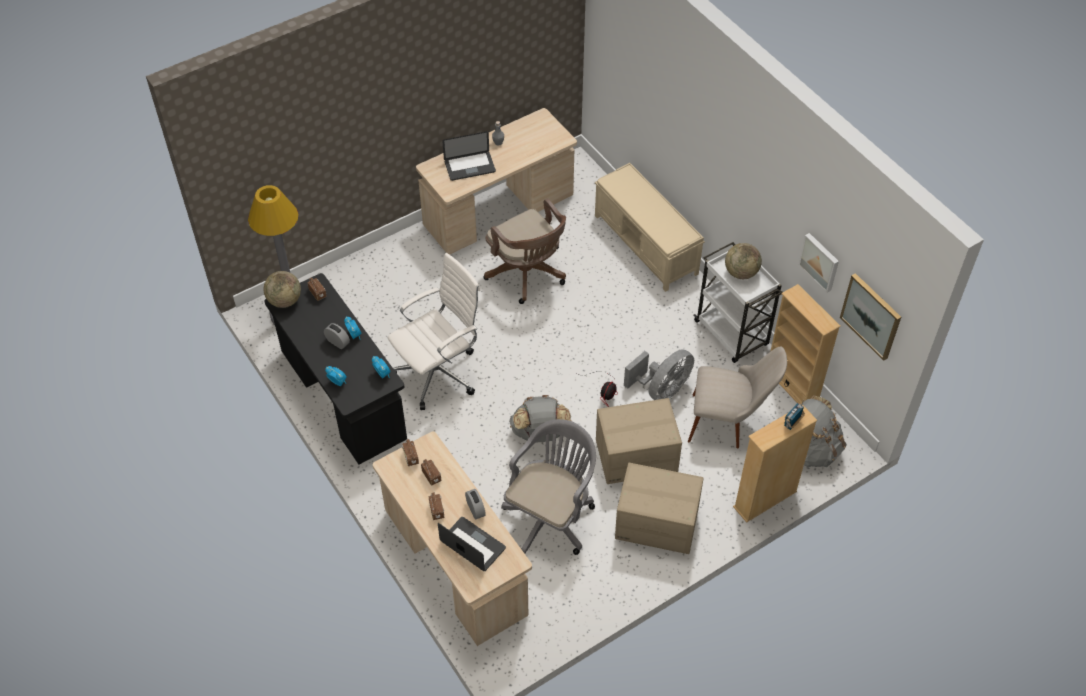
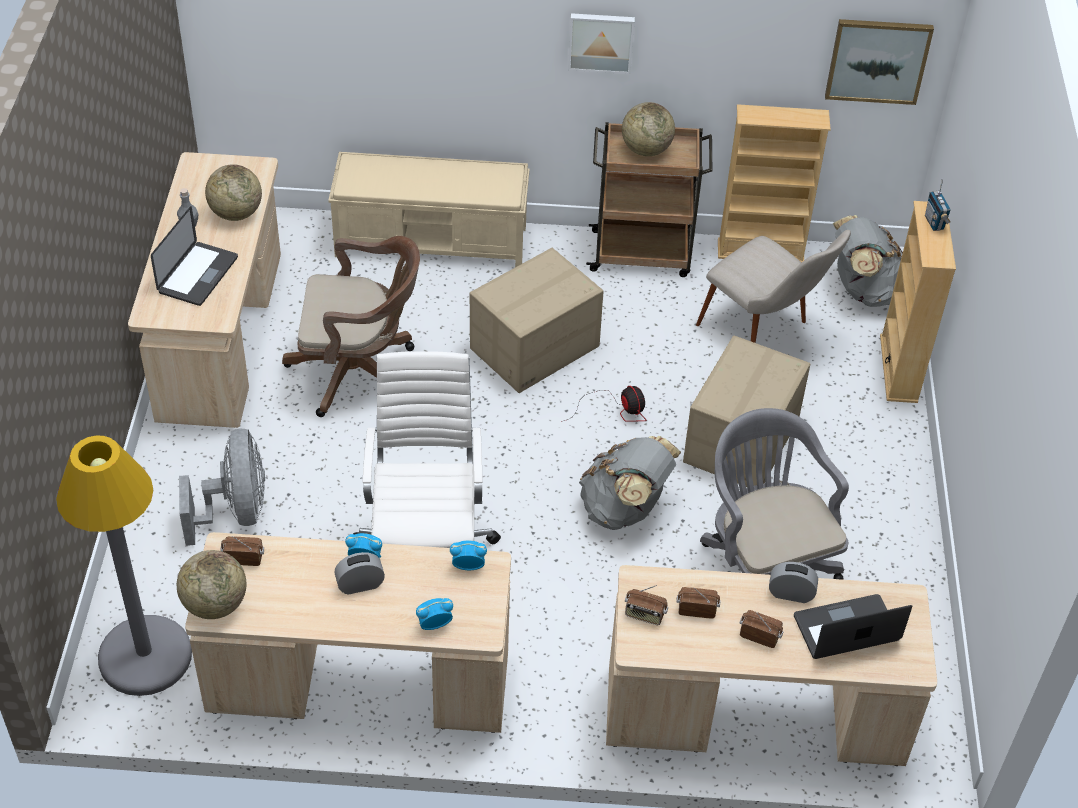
camera: 55 degrees left, 5 degrees down
(343, 396) = (359, 685): black desk -> beige desk
(523, 152) = (236, 213): none -> globe
(656, 523) = (855, 481): cardboard box -> cardboard box (535, 348)
(662, 390) = (665, 359): grey fan -> grey fan (235, 512)
(728, 422) = (765, 333): beige chair -> beige chair turned 90 degrees clockwise
(732, 334) = (642, 254): white cart -> brown cart
(820, 261) = (768, 46): picture -> picture (601, 41)

